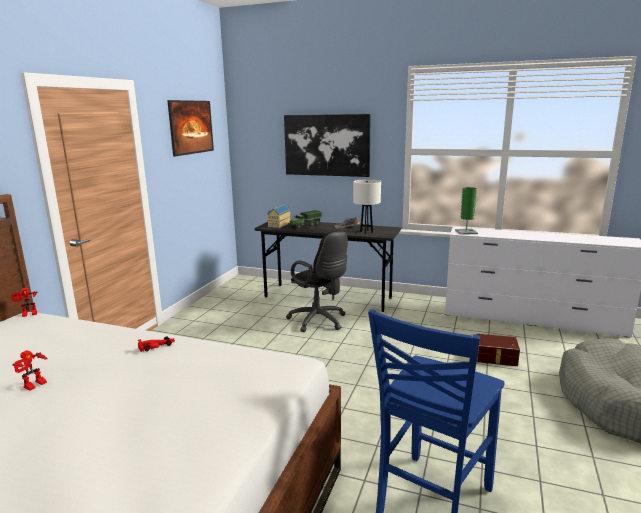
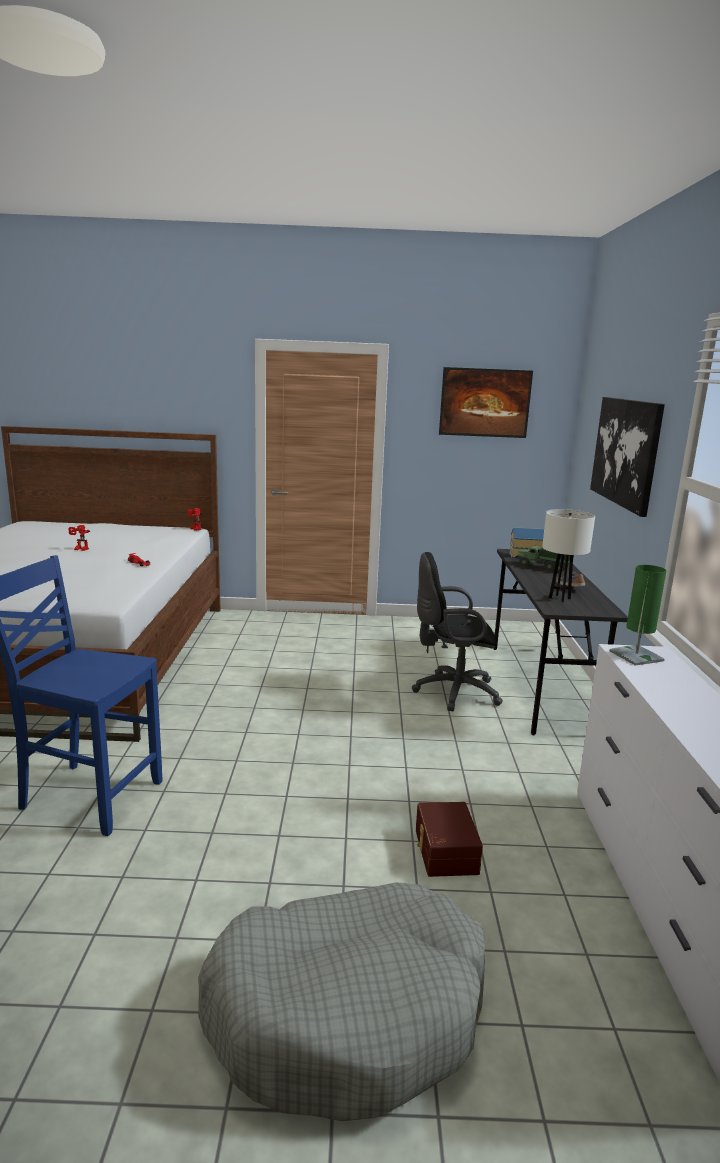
camera: 70 degrees right, 0 degrees up
(319, 321) = (452, 692): black office chair -> black office chair turned 60 degrees clockwise

